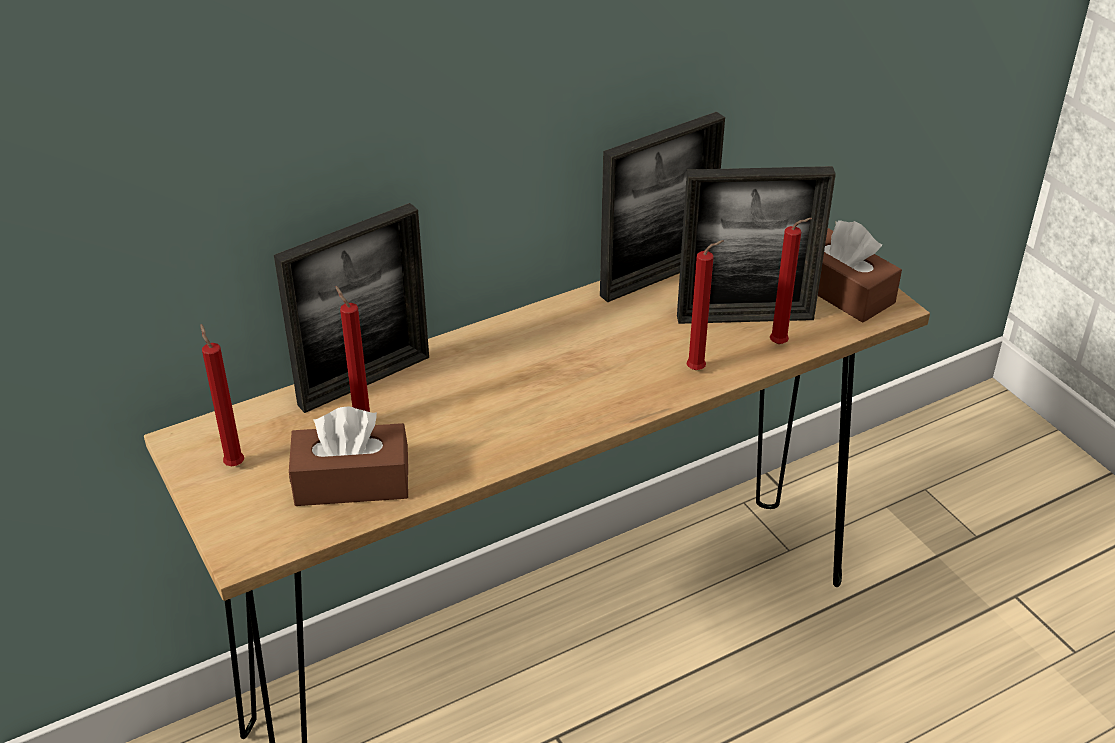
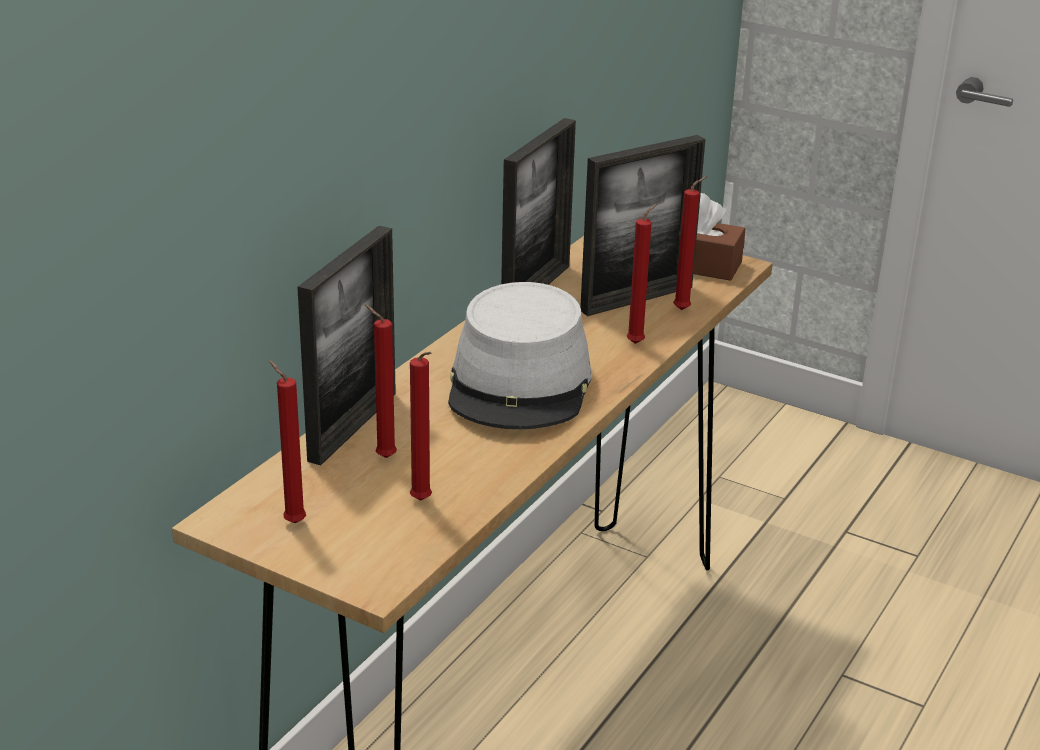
camera: 30 degrees left, 10 degrees down
(352, 482) = (422, 502): brown tissue box -> red candle
(547, 382) = (520, 384): none -> grey hat

